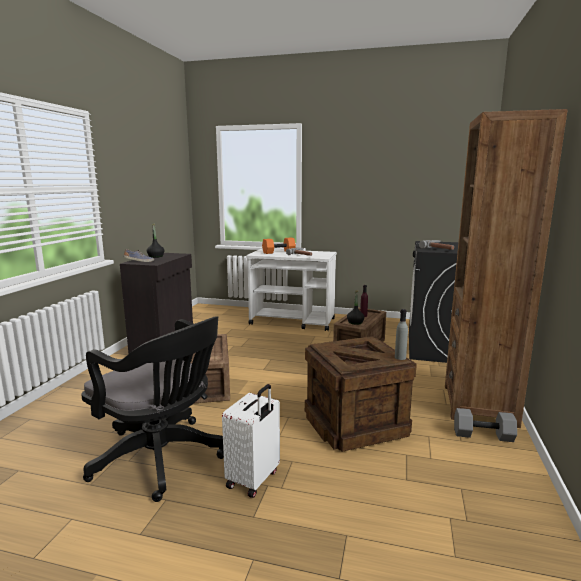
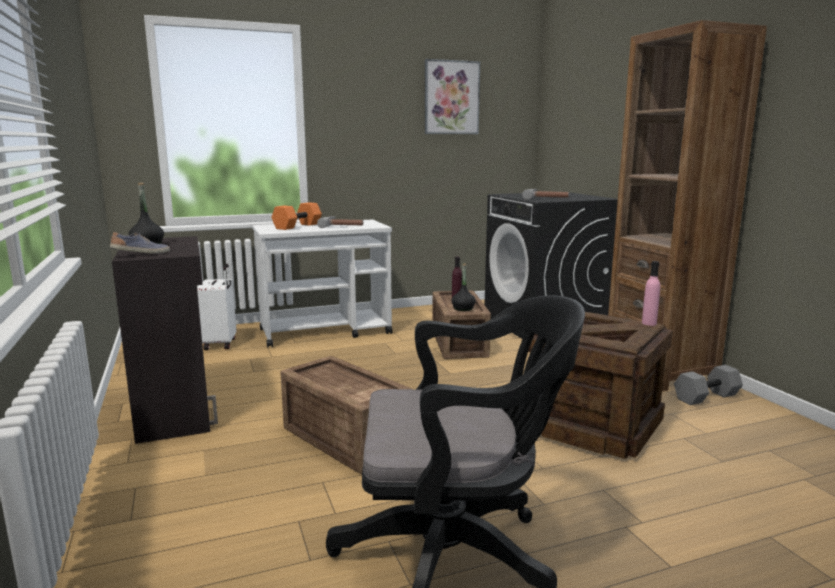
camera: 35 degrees left, 0 degrees up
(254, 479) = (602, 527): white suitcase -> white suitcase (221, 344)
(400, 357) = (649, 323): grey bottle -> pink bottle
(410, 166) = (451, 97): none -> picture

